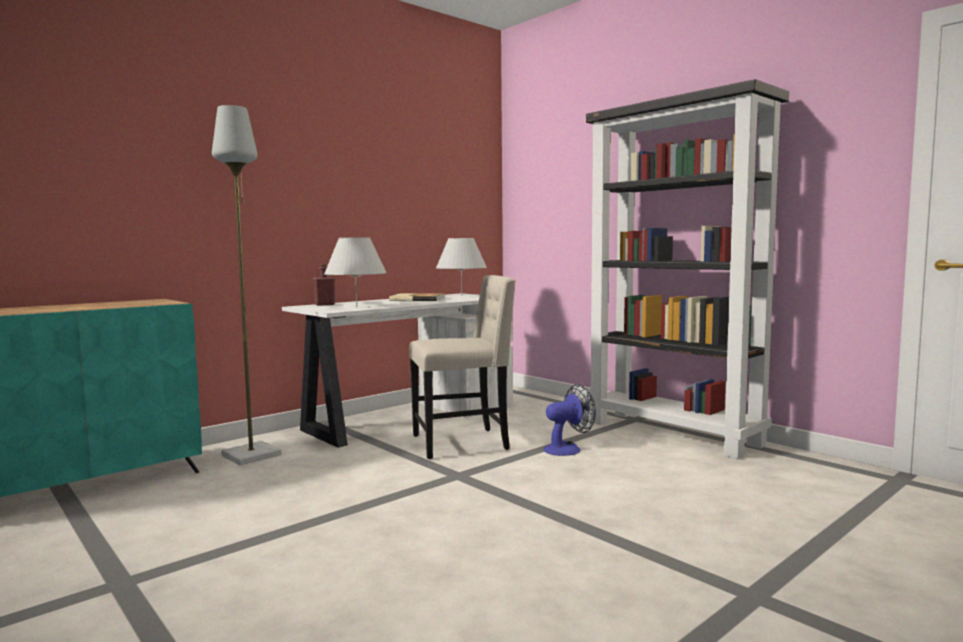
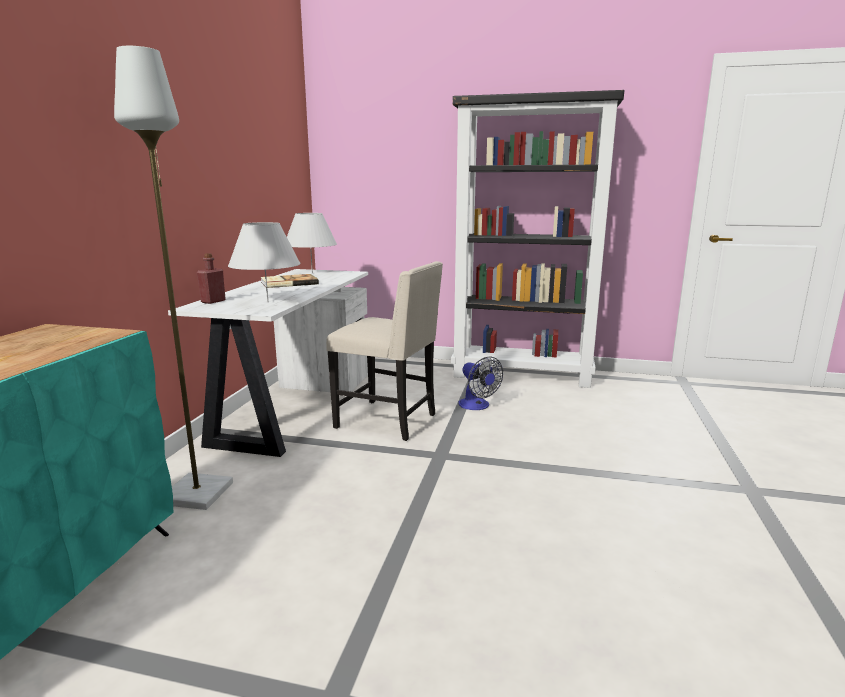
camera: 35 degrees left, 10 degrees up
(462, 443) = (388, 421): beige chair -> beige chair turned 75 degrees clockwise
(567, 449) = (477, 406): fan -> fan turned 120 degrees clockwise

